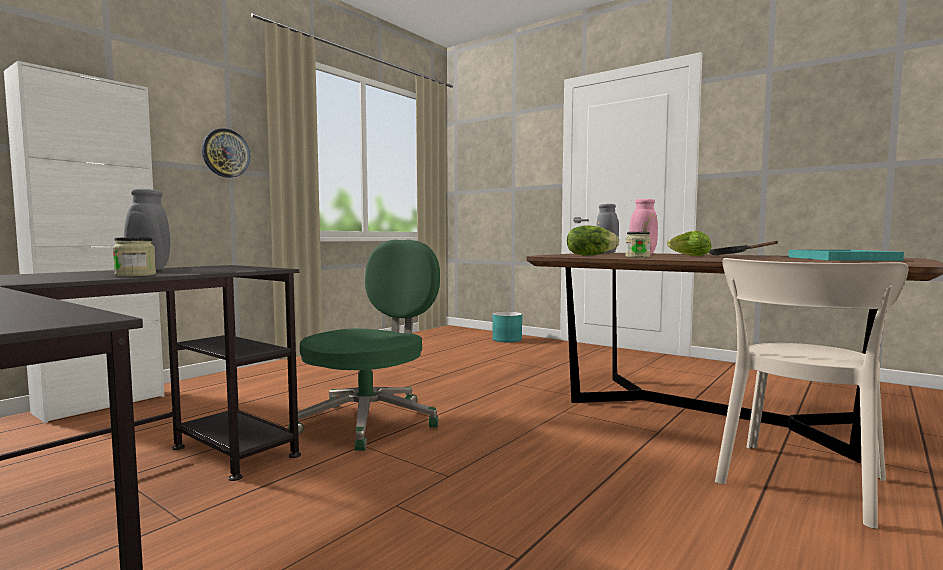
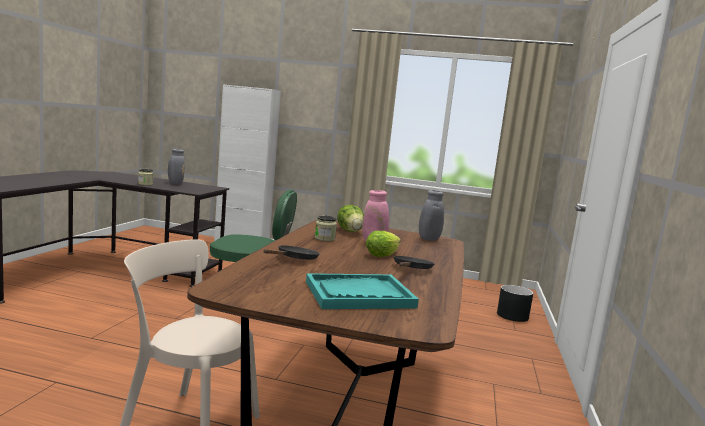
camera: 65 degrees right, 5 degrees up
(225, 153) = (331, 120): wall clock -> none
(507, 339) = (512, 316): turquoise planter -> black planter
(746, 259) = (294, 259): none -> black frying pan

